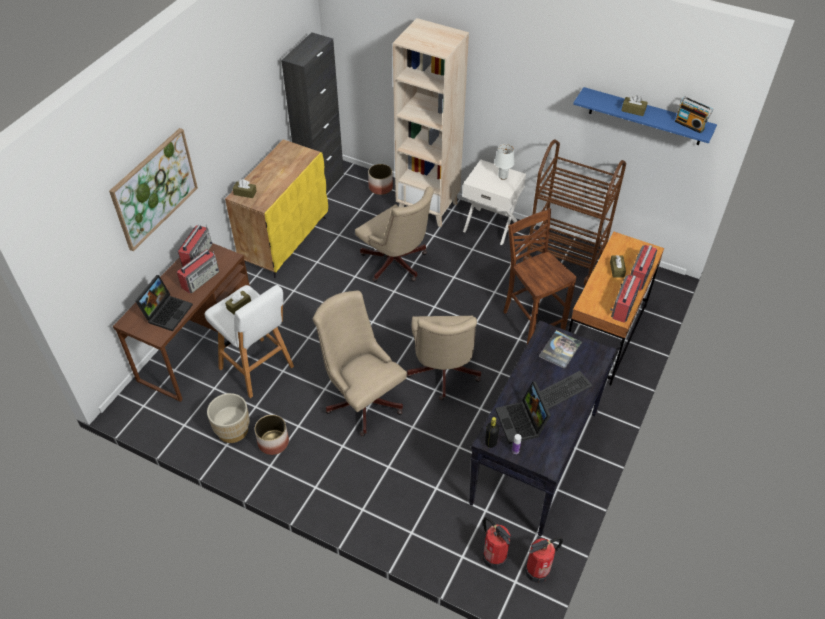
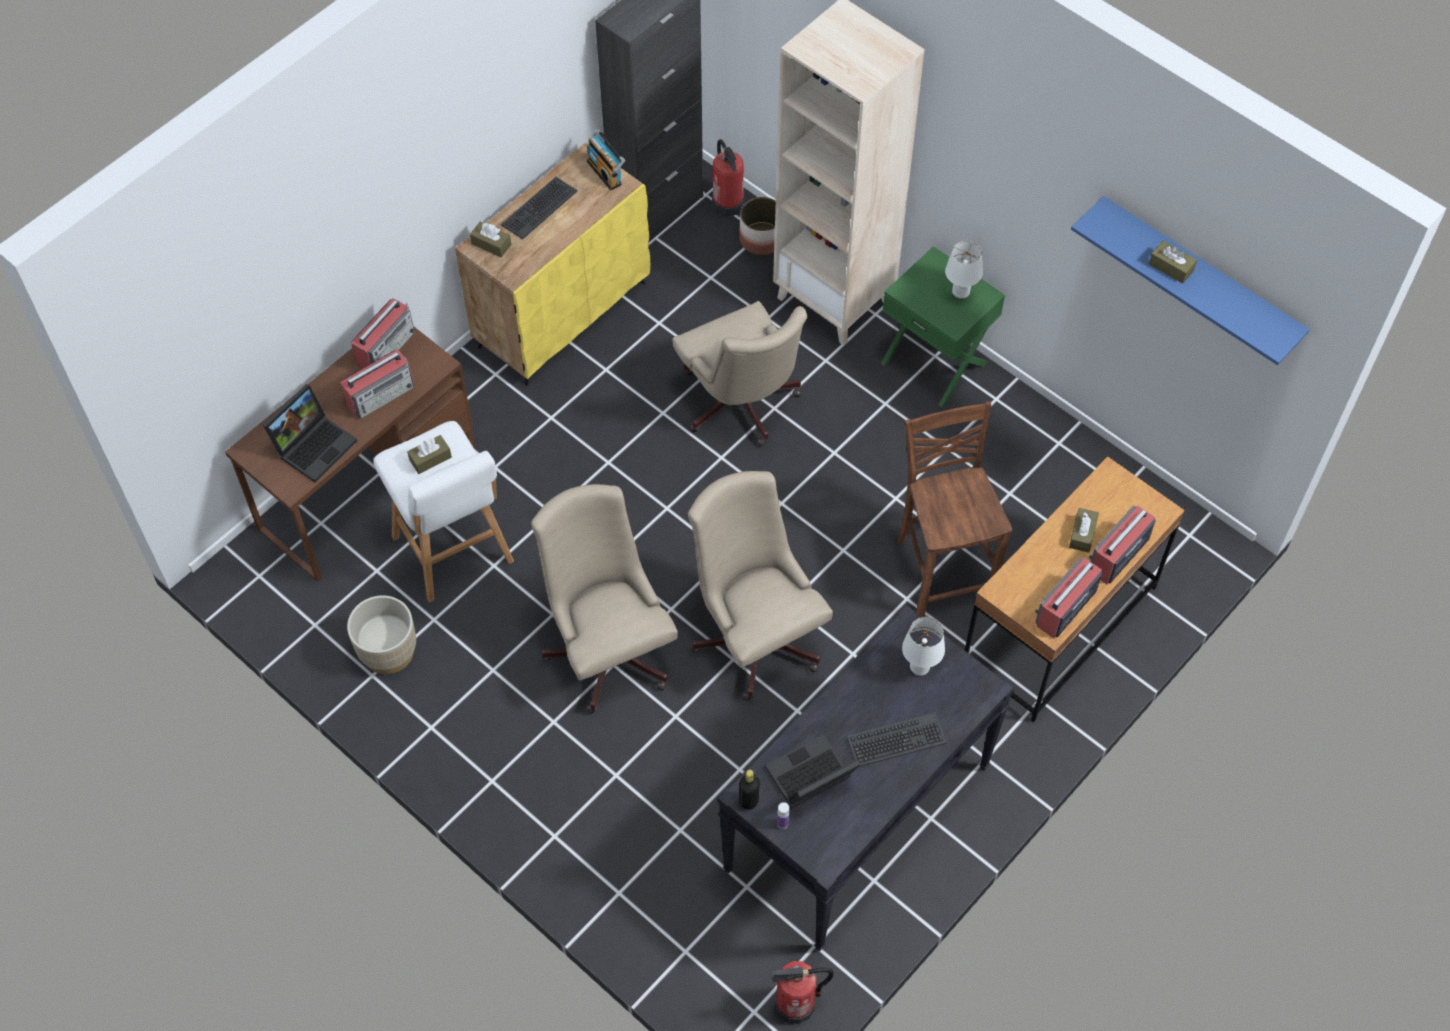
camera: 15 degrees right, 10 degrees up
(154, 188) = (323, 246): picture -> none
(266, 172) = (539, 208): none -> keyboard
(273, 442) = (446, 688): planter -> none
(442, 374) = (754, 634): beige office chair -> beige office chair turned 135 degrees clockwise
(490, 225) = (935, 362): white nightstand -> green nightstand
(494, 556) = (735, 964): fire extinguisher -> fire extinguisher (727, 202)
(522, 423) = (810, 779): laptop -> laptop turned 60 degrees clockwise
(560, 350) = (919, 667): book -> white table lamp
(565, 257) = (1047, 457): brown cart -> none
(690, 125) = (1260, 320): radio -> radio (606, 172)

